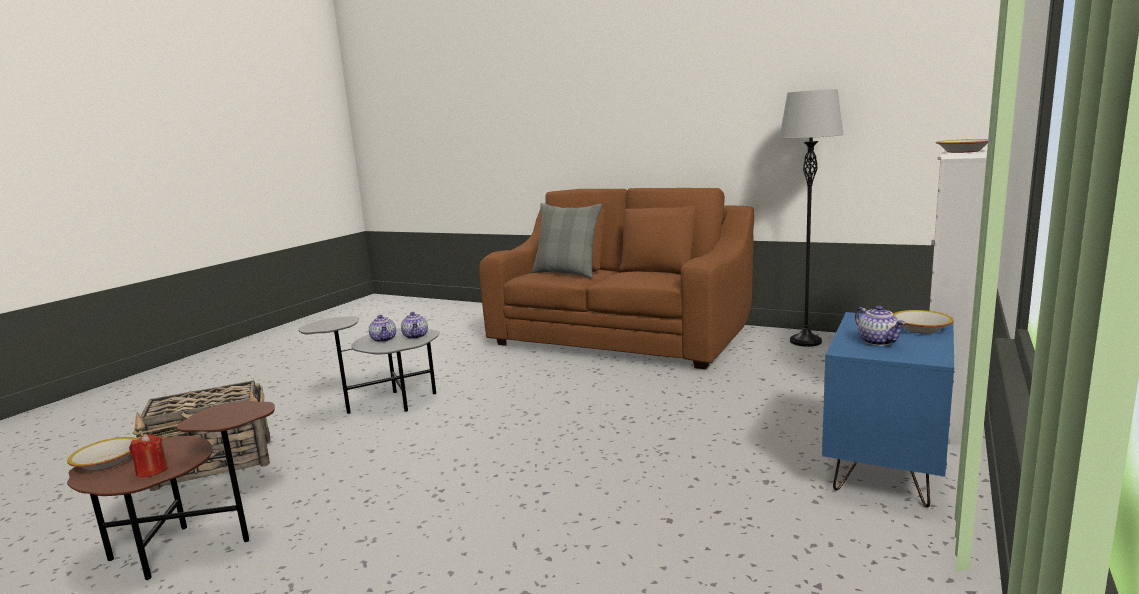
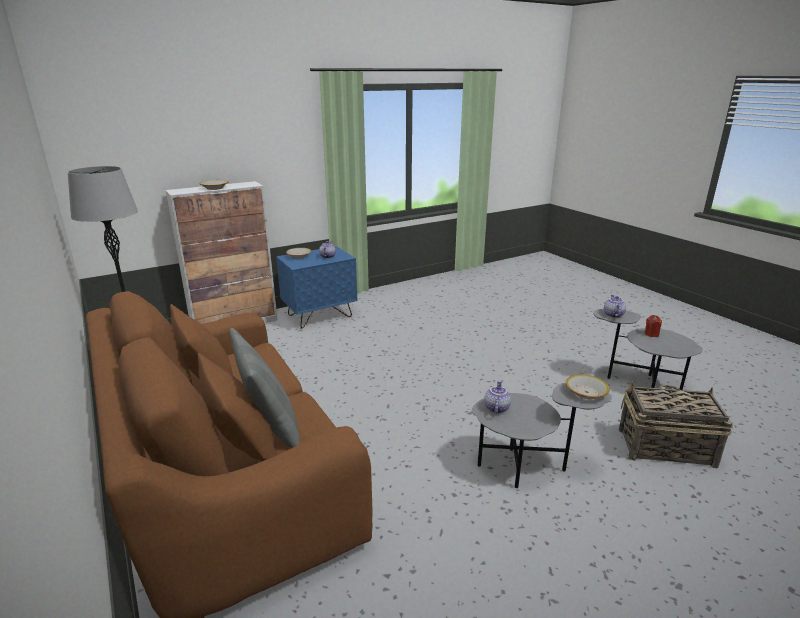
camera: 150 degrees left, 10 degrees up
(106, 462) = (685, 346): bowl -> bowl (586, 392)
(188, 548) = (639, 384): brown side table -> grey side table
(384, 339) = (527, 415): teapot -> teapot (612, 315)

